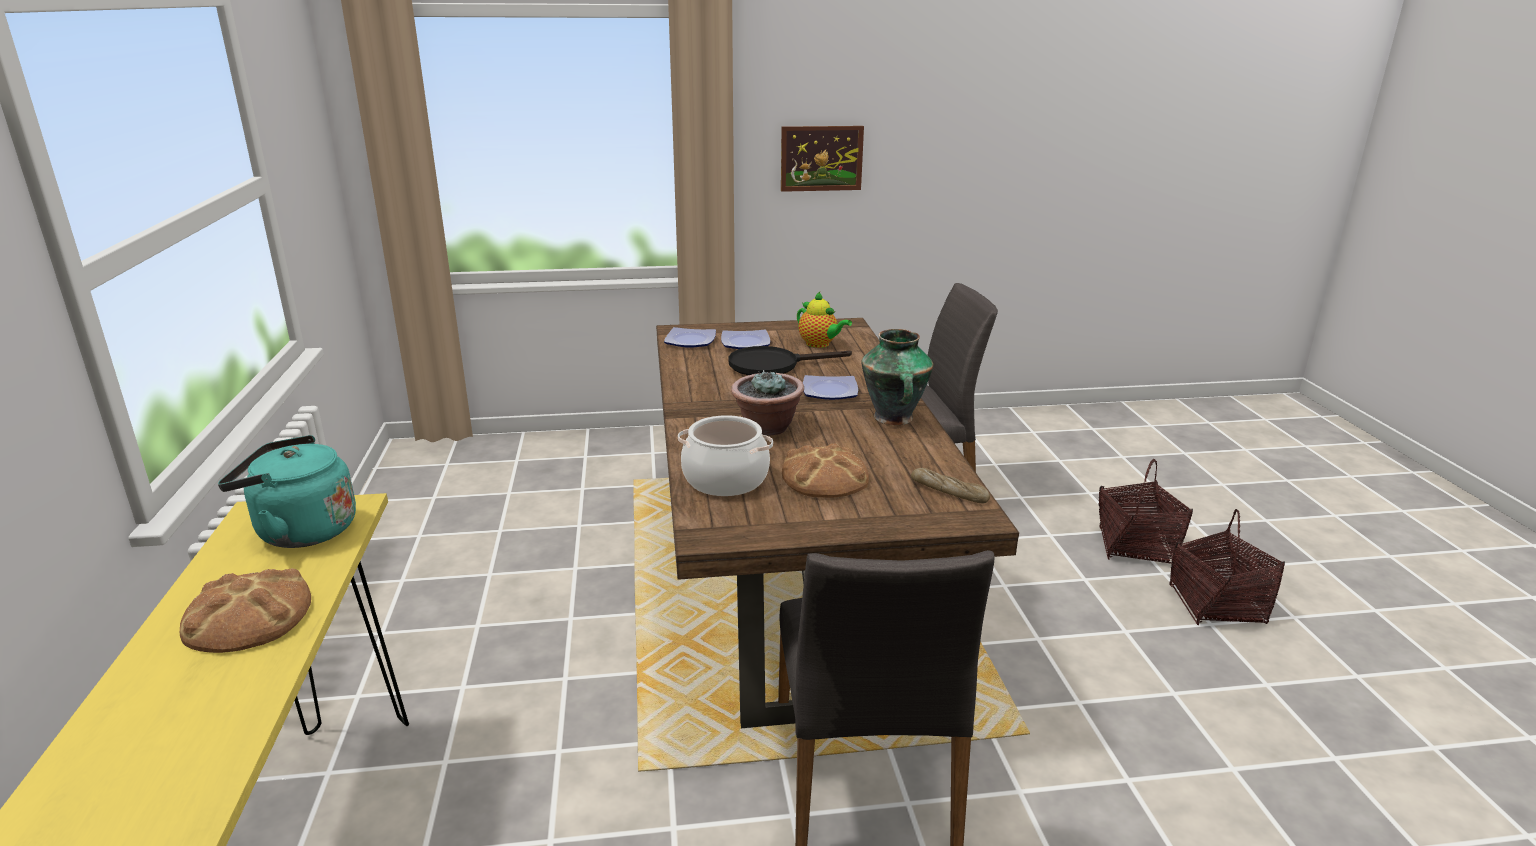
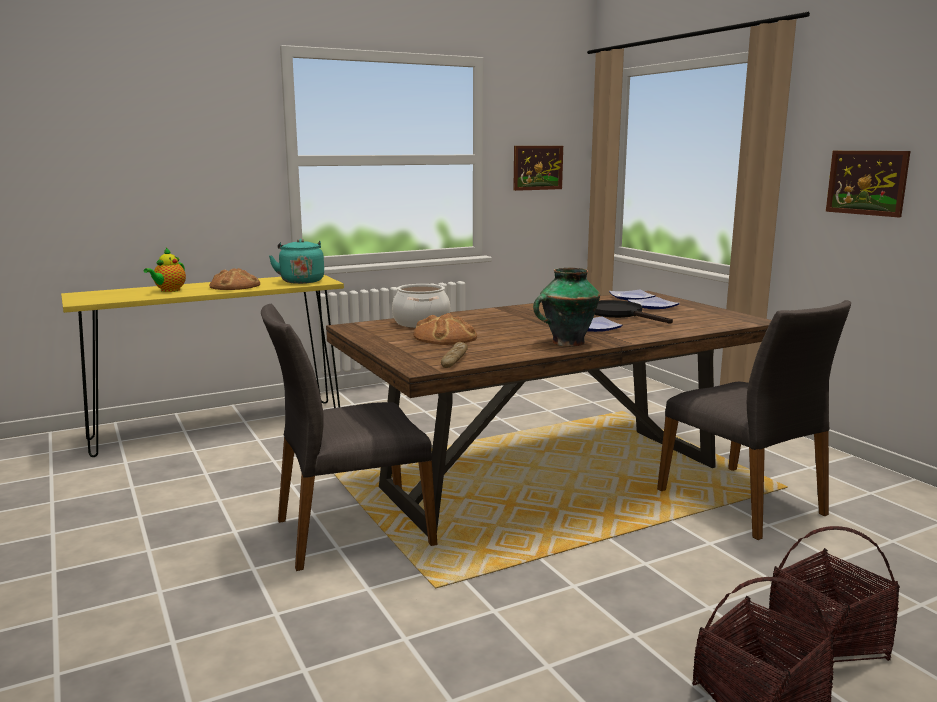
camera: 70 degrees right, 10 degrees down
(307, 177) = (537, 167): none -> picture
(767, 427) = (507, 322): potted plant -> none
(819, 344) = (687, 319): teapot -> teapot (169, 290)

